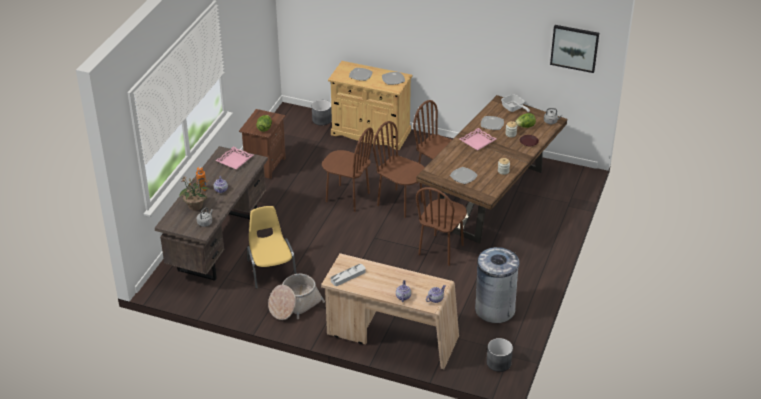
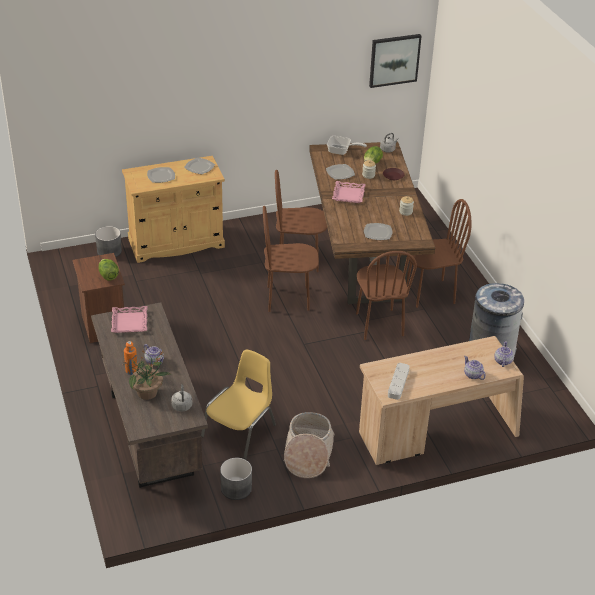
camera: 40 degrees left, 0 degrees up
(271, 269) = (240, 430): yellow chair -> yellow chair turned 90 degrees clockwise
(347, 197) = (230, 317): brown chair -> brown chair (430, 294)
(498, 362) = (552, 403): grey planter -> grey planter (235, 488)

